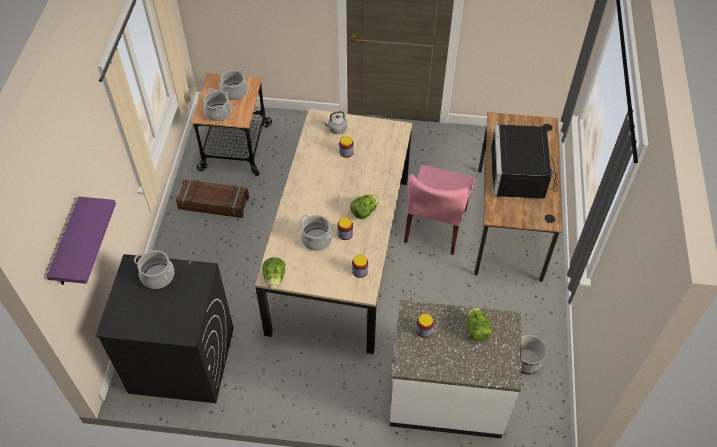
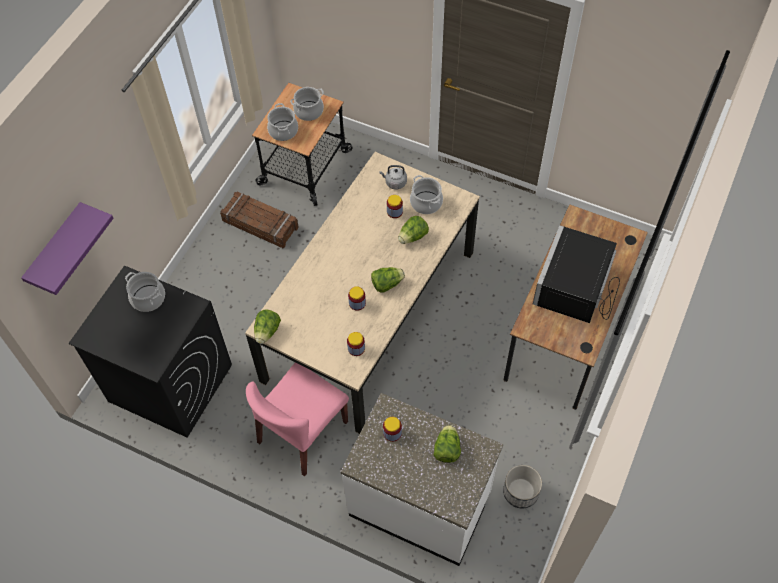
camera: 20 degrees right, 5 degrees up
(317, 239) = (326, 301): cooking pot -> cooking pot (426, 203)
(370, 168) = (413, 237): none -> lettuce
(435, 226) = (483, 314): pink chair -> pink chair (302, 433)

